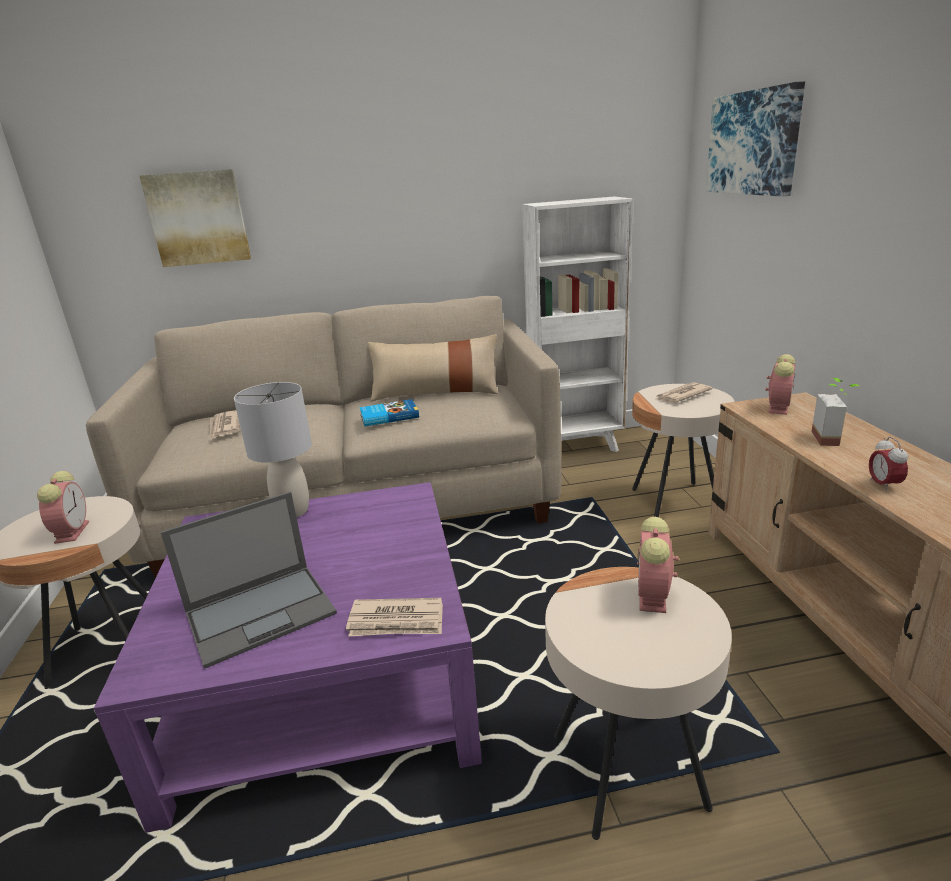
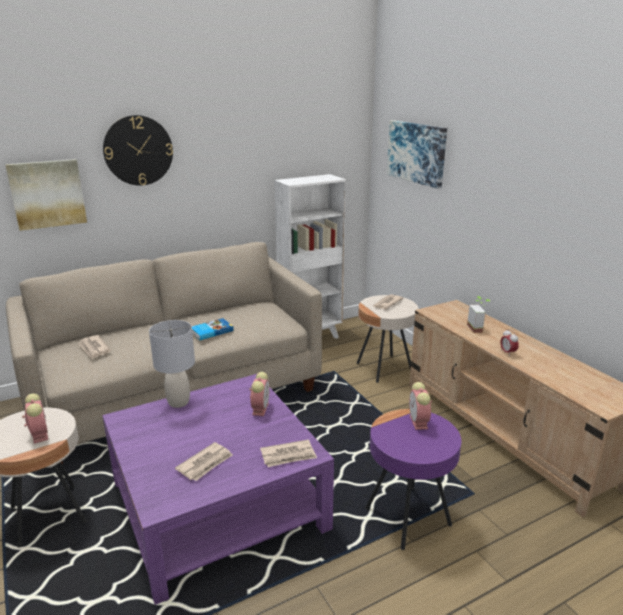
camera: 20 degrees left, 0 degrees up
(262, 612) = (205, 463): laptop -> newspaper
(318, 157) = (138, 150): none -> wall clock
(435, 393) = (231, 311): beige pillow -> none
(628, 771) = (407, 517): beige side table -> purple side table
(778, 407) = (446, 310): alarm clock -> alarm clock (260, 408)

